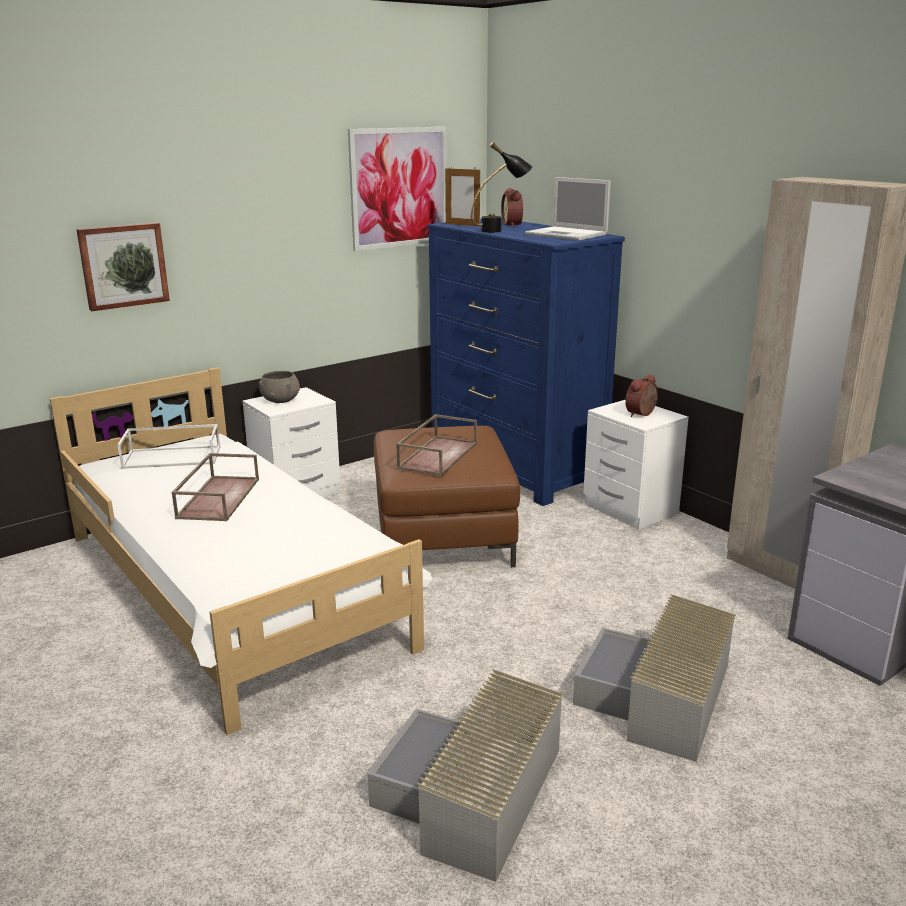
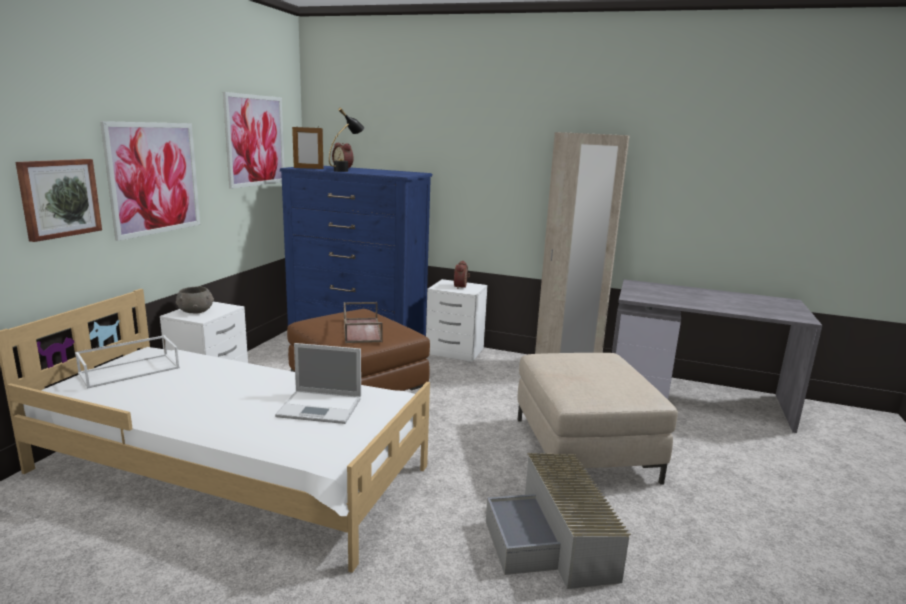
camera: 35 degrees left, 5 degrees down
(218, 497) = (219, 391): brown tray -> none
(242, 241) = (154, 178): none -> picture
(567, 234) = (396, 172): laptop -> laptop (321, 407)
(659, 698) = (584, 449): grey storage box -> beige ottoman

